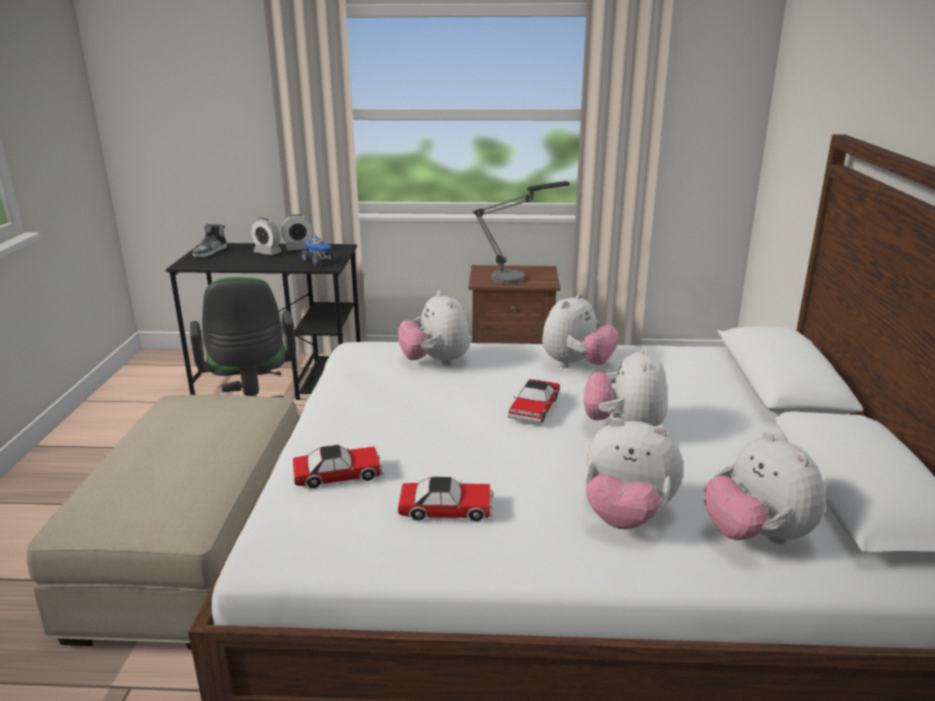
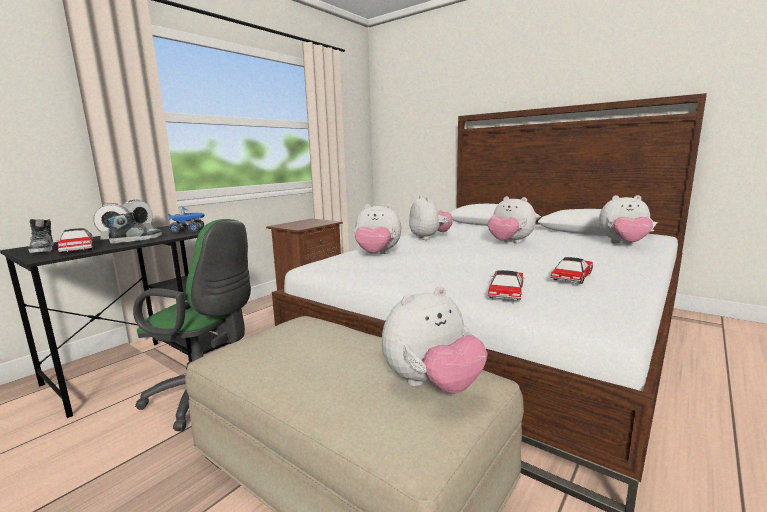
camera: 55 degrees left, 10 degrees down
(267, 261) = (137, 239): none -> shoe
(517, 276) = (308, 223): table lamp -> none
(534, 408) = (471, 248): toy car -> toy car (77, 248)
(626, 516) = (596, 255): plush toy -> plush toy (432, 385)

